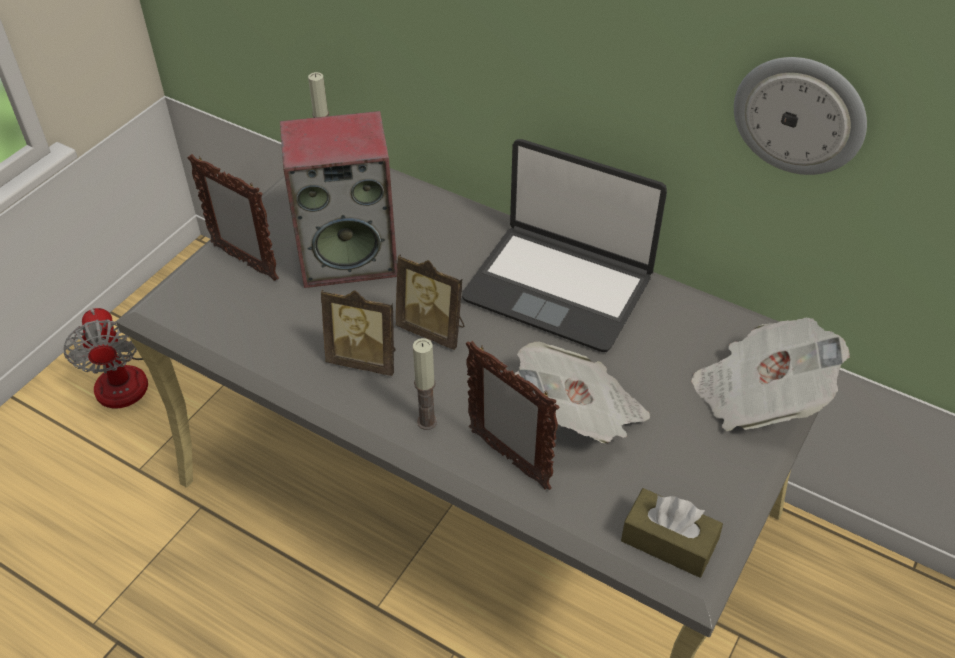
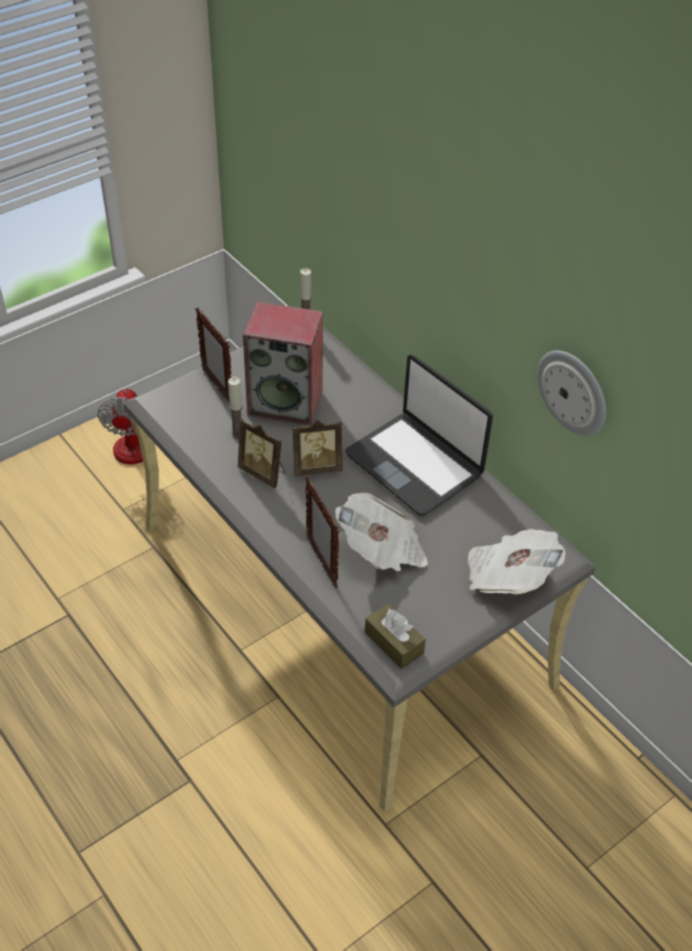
camera: 20 degrees right, 0 degrees up
(427, 422) = (282, 523): candle -> candle (237, 434)
(433, 329) = (316, 467): picture frame -> picture frame turned 60 degrees counterclockwise

